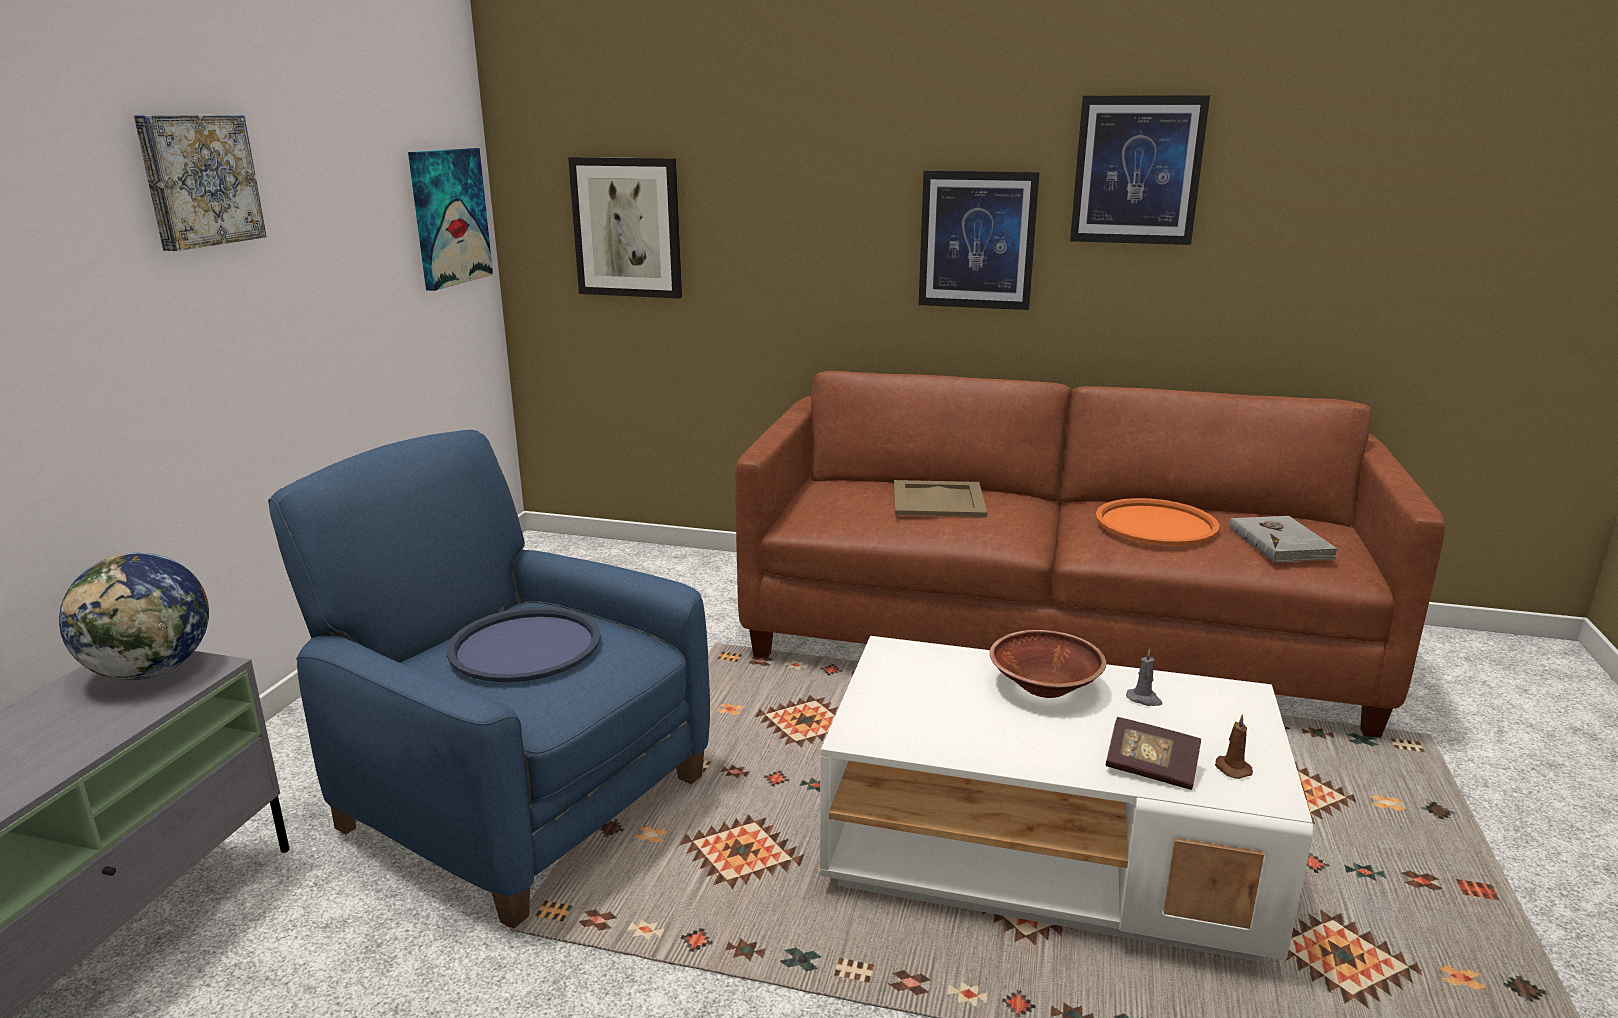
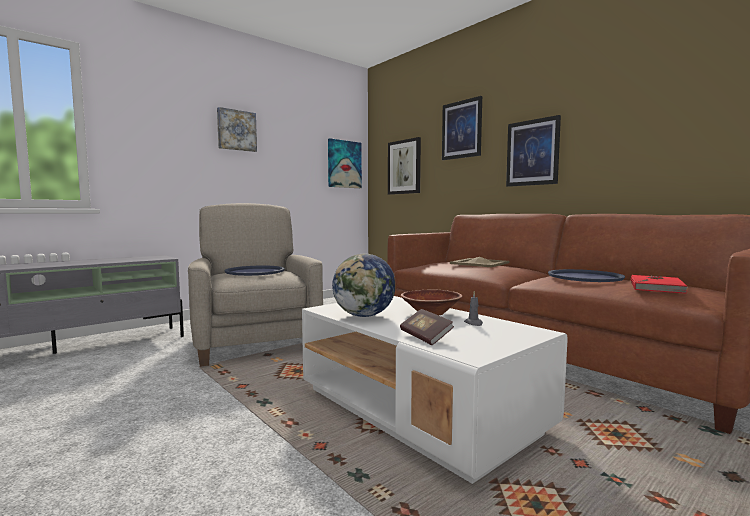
camera: 35 degrees right, 15 degrees down
(151, 671) = (154, 257): globe -> globe (364, 316)
(521, 799) = (256, 343): blue armchair -> beige armchair
(1137, 170) = (610, 104): picture -> picture (461, 129)
(1155, 524) = (584, 277): orange tray -> blue tray
(1231, 768) = (471, 345): brown candle -> none
(1281, 543) = (657, 287): grey book -> red book

